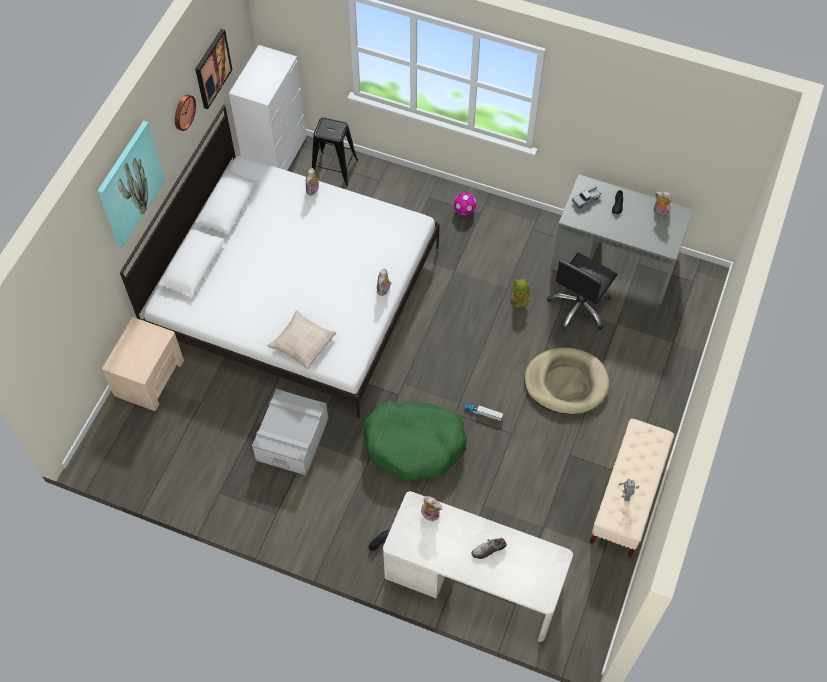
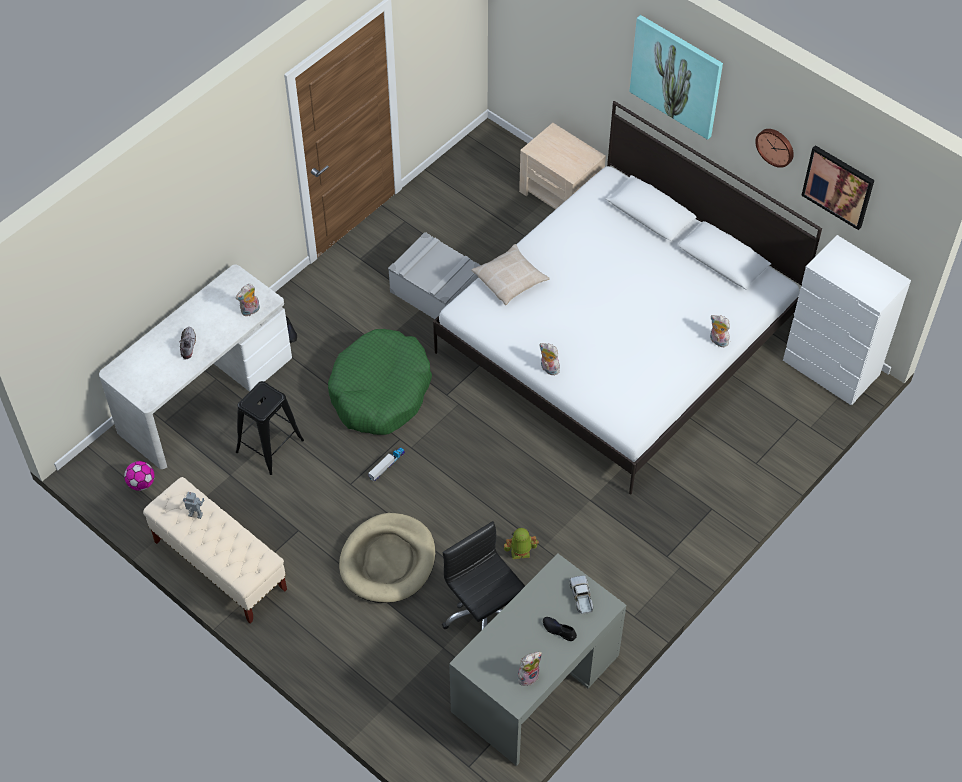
camera: 110 degrees right, 5 degrees down
(334, 168) = (791, 422): black stool -> black stool (270, 445)
(464, 210) = (678, 541): football -> football (141, 483)

